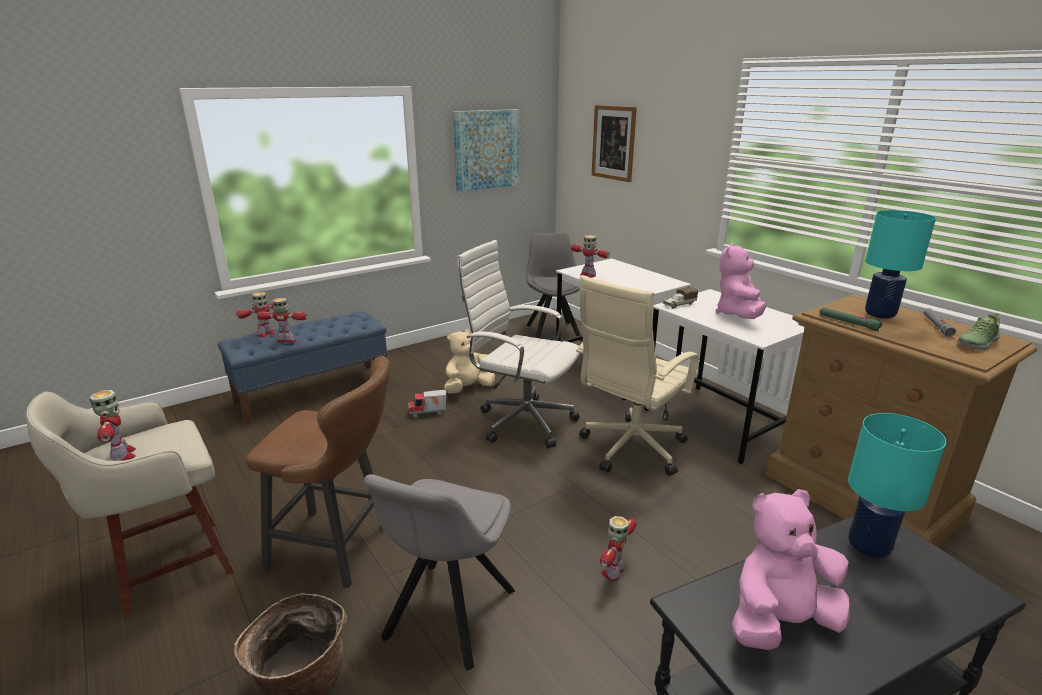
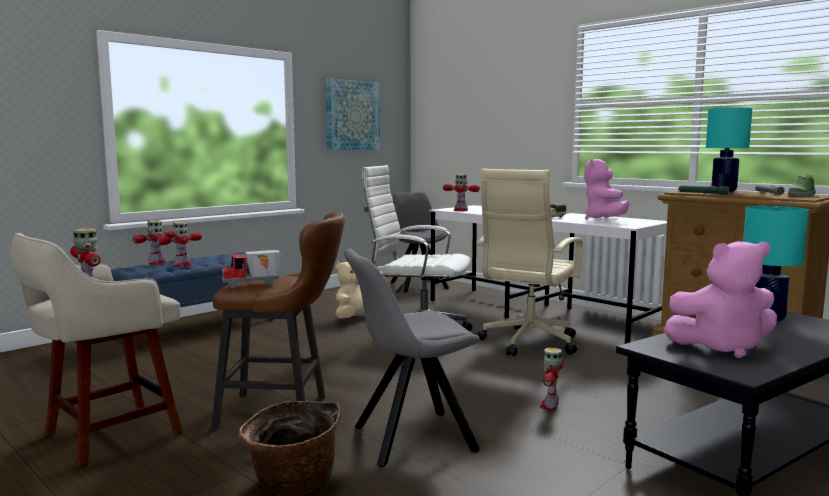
camera: 10 degrees left, 15 degrees down
(287, 340) = (182, 265): toy robot -> toy robot turned 135 degrees clockwise
(428, 413) = (324, 334): toy truck -> toy truck (252, 285)
(448, 614) = (413, 438): grey chair -> grey chair turned 60 degrees clockwise
(613, 143) = (467, 108): picture -> none
(780, 621) = (722, 347): pink plush toy -> pink plush toy turned 150 degrees counterclockwise

